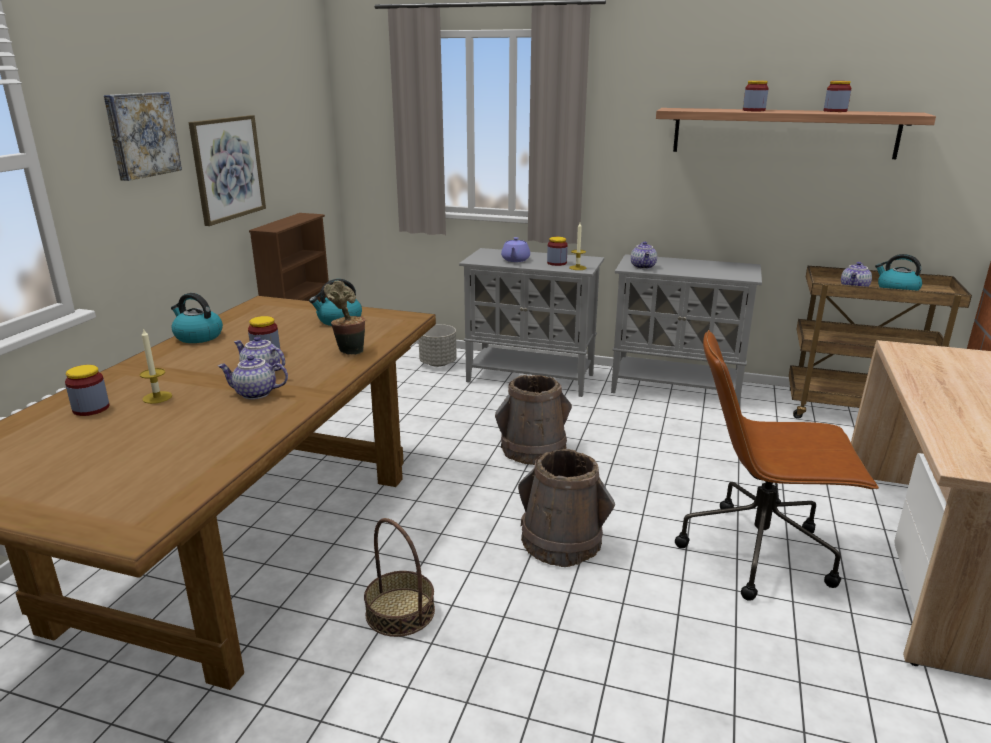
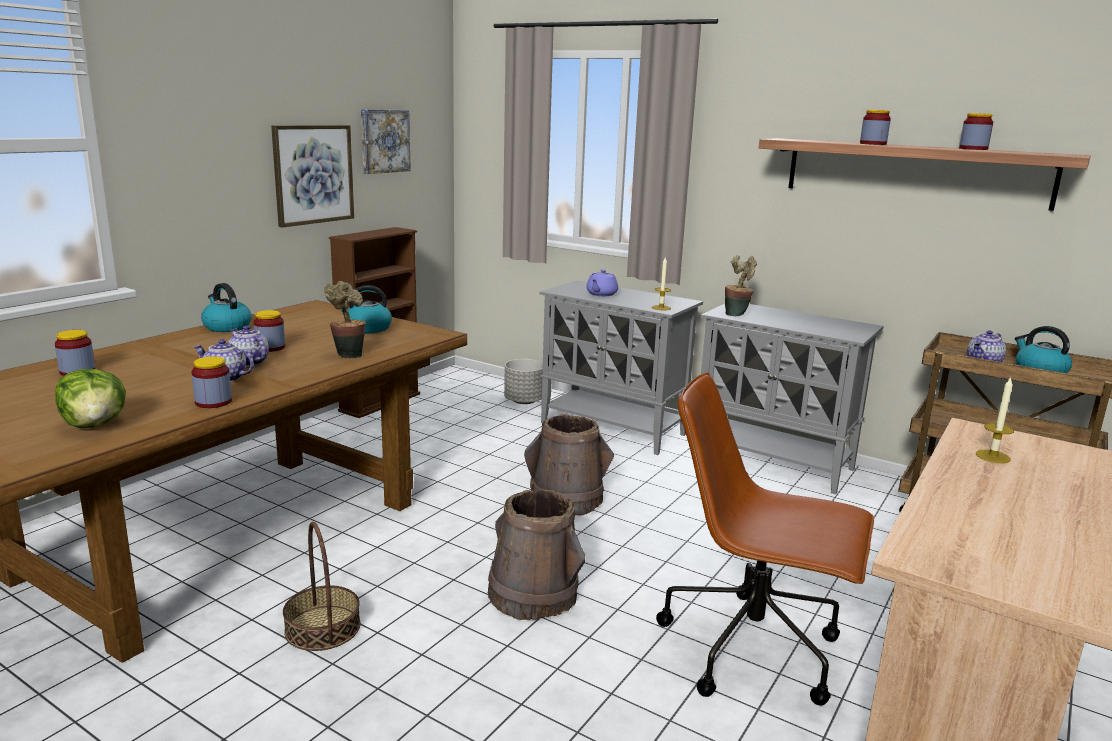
camera: 15 degrees right, 5 degrees down
(141, 135) = (215, 132): picture -> picture (383, 141)
(157, 397) = (139, 370): candle -> candle (992, 456)
(175, 466) = (95, 425): none -> lettuce
(556, 263) = (643, 301): jar -> jar (213, 402)
(643, 267) = (737, 314): teapot -> potted plant

